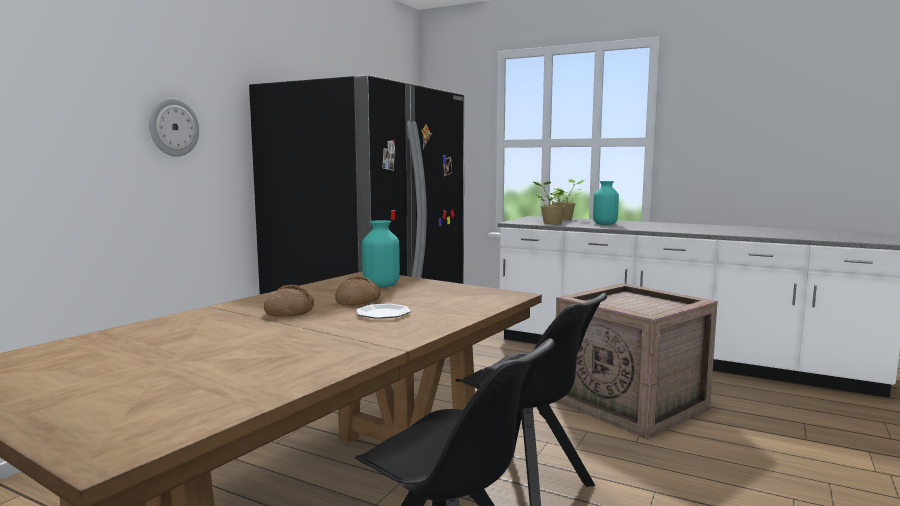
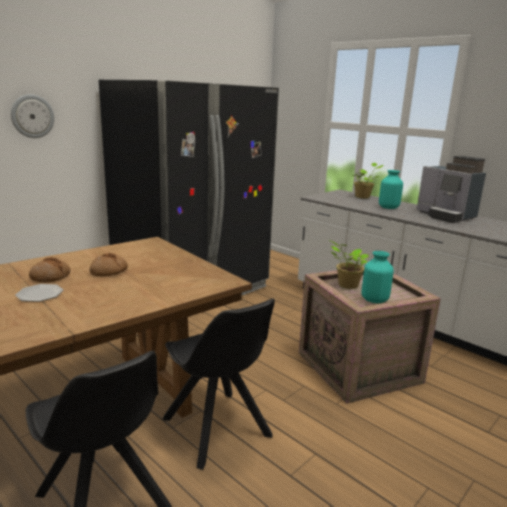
camera: 15 degrees right, 10 degrees up
(381, 286) = (145, 256): turquoise vase -> turquoise vase (374, 300)
(384, 313) = (108, 289): plate -> plate (40, 294)
(551, 223) = (343, 202): potted plant -> potted plant (346, 285)
(671, 226) = (446, 216): none -> coffee machine

